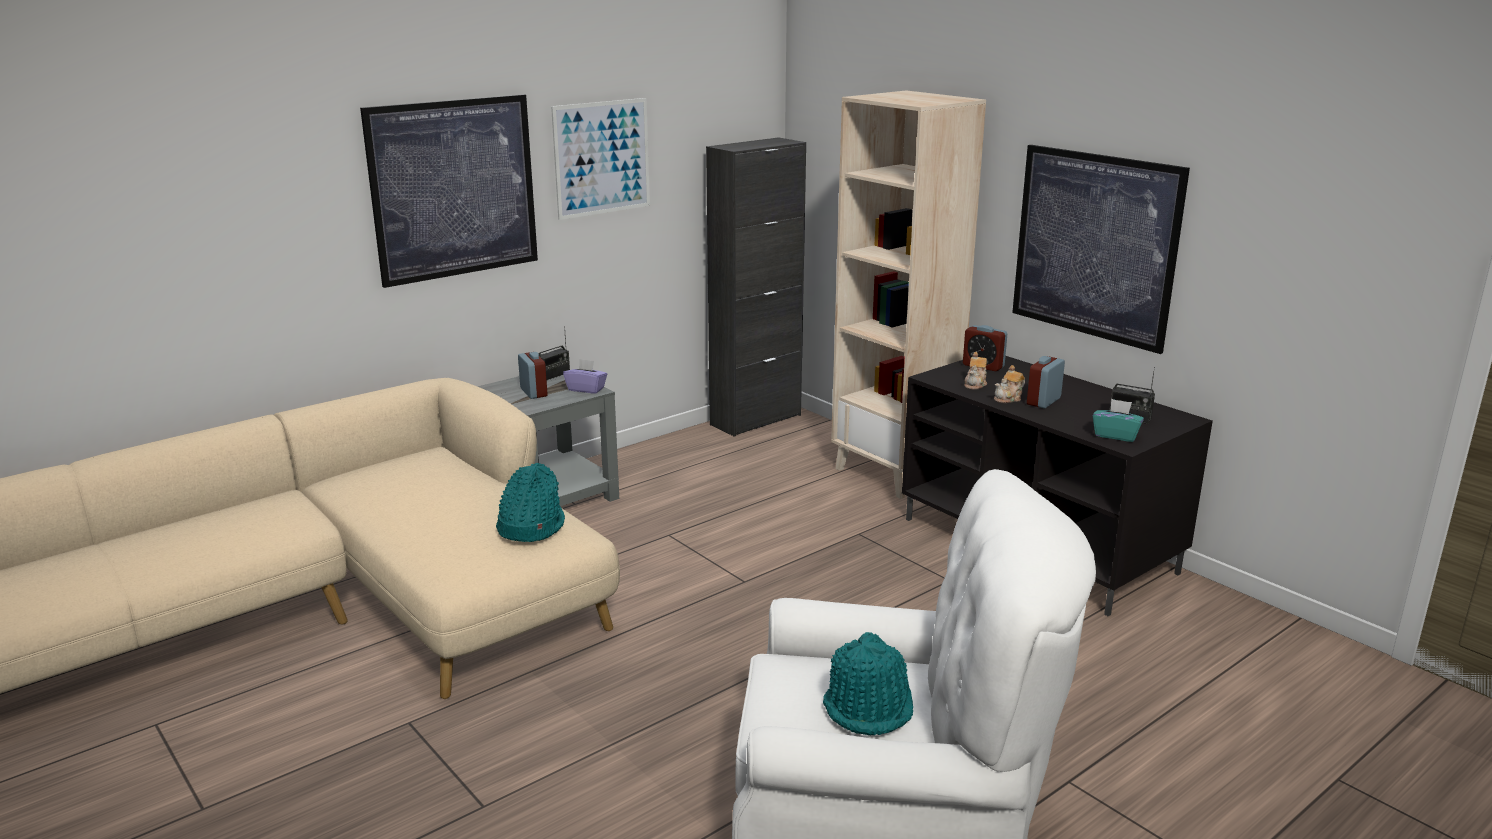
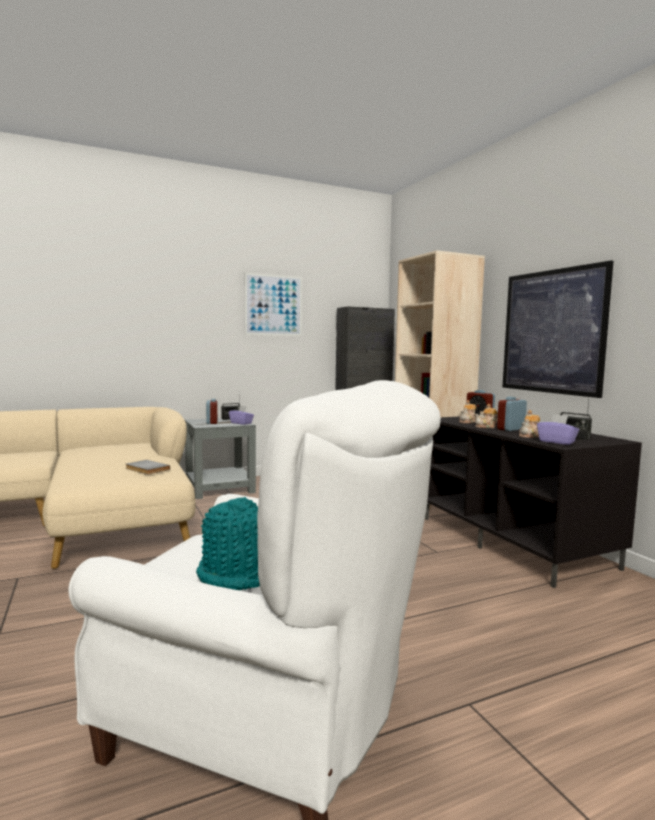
camera: 15 degrees right, 15 degrees down
(454, 189) = (183, 307): picture -> none
(530, 526) = (146, 469): turquoise hat -> grey book
(1076, 421) = (529, 436): none -> teapot
(1116, 435) = (557, 442): turquoise tissue box -> purple tissue box

